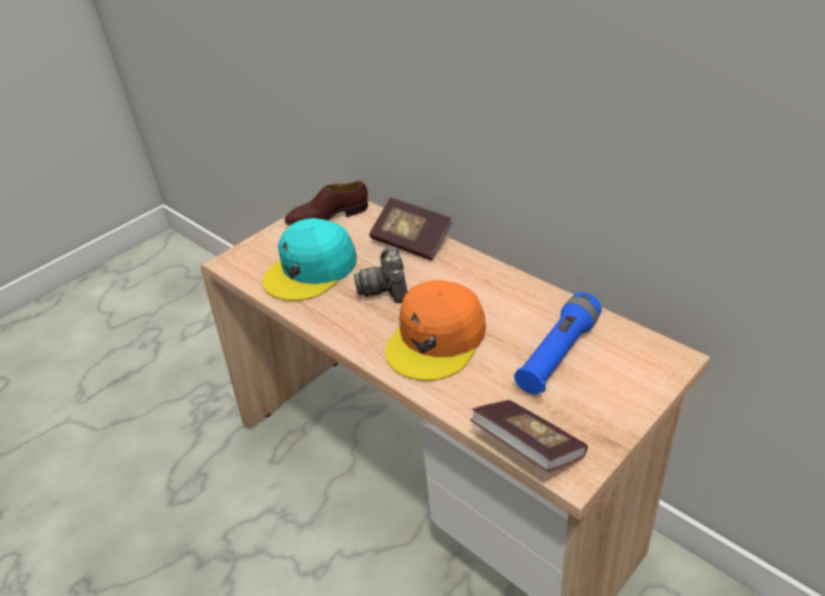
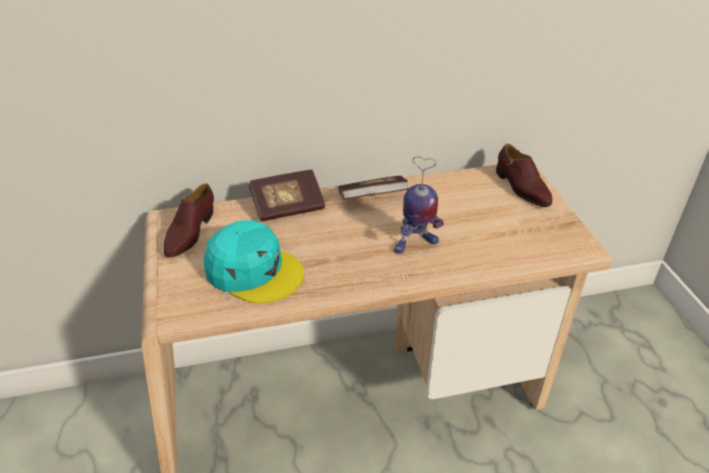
camera: 60 degrees left, 0 degrees up
(311, 270) = (254, 270): turquoise cap -> turquoise cap turned 45 degrees counterclockwise
(386, 288) = (329, 242): camera -> none
(437, 339) = (415, 245): orange cap -> toy robot
(527, 447) = (551, 254): book -> book (372, 199)
(558, 354) = (480, 205): blue flashlight -> none
(634, 372) = (521, 188): none -> brown shoe

